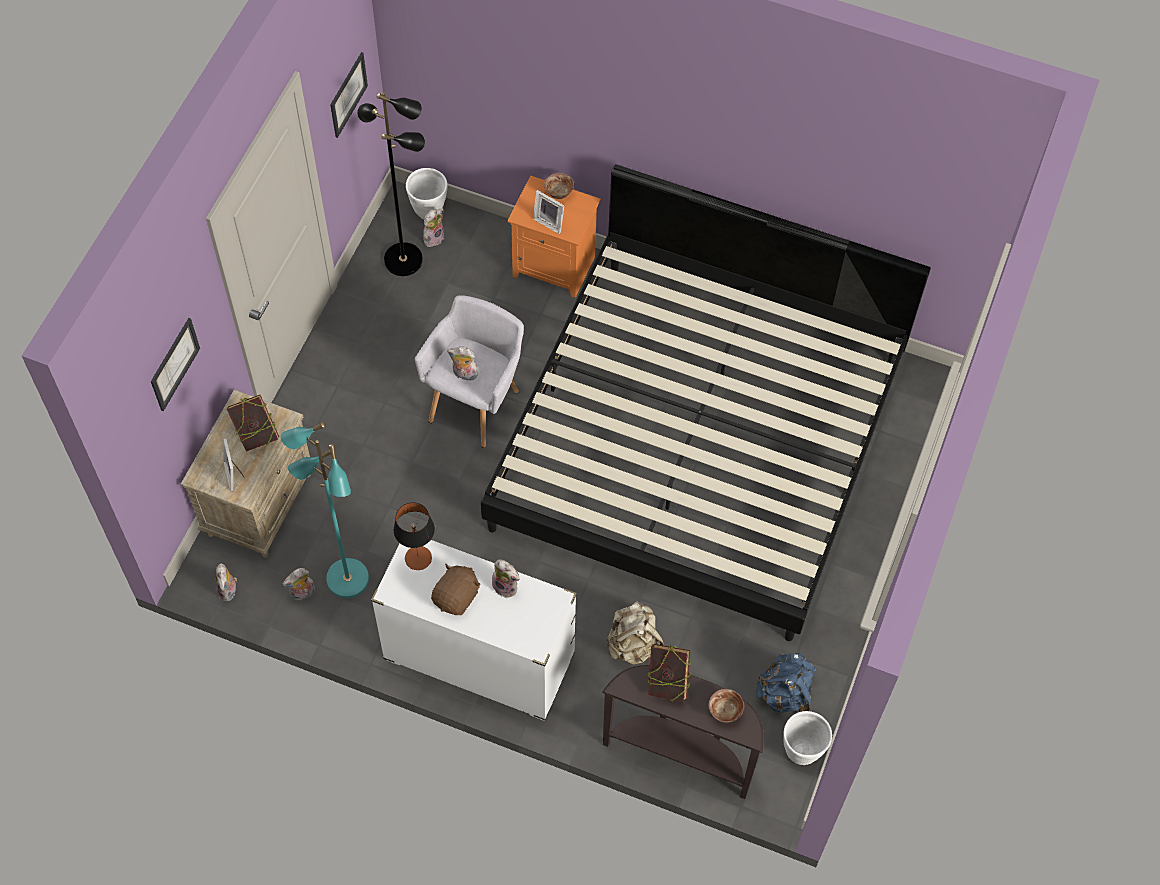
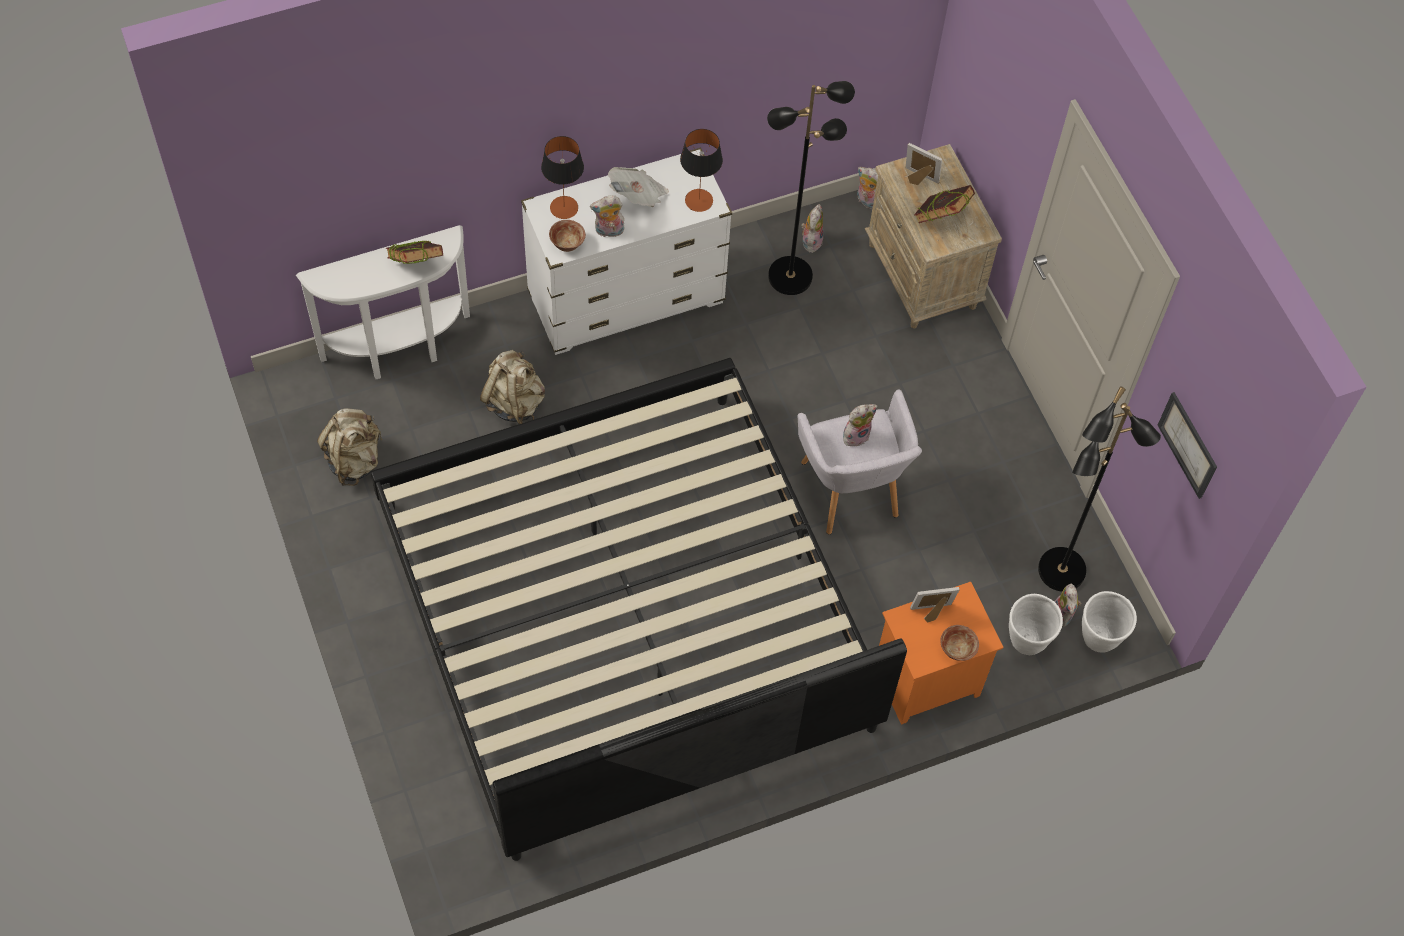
camera: 135 degrees right, 0 degrees up
(174, 364) = (1000, 82): picture -> none
(346, 580) = (790, 275): turquoise floor lamp -> black floor lamp
(457, 597) = (638, 196): brown plush toy -> newspaper
(519, 632) = (564, 207): none -> table lamp
(680, 753) = (401, 351): brown console table -> white console table
(725, 712) = (350, 279): bowl -> bowl (567, 244)
(785, 693) = (354, 460): blue backpack -> beige backpack
(802, 751) = (302, 426): white planter -> white planter (1026, 642)

